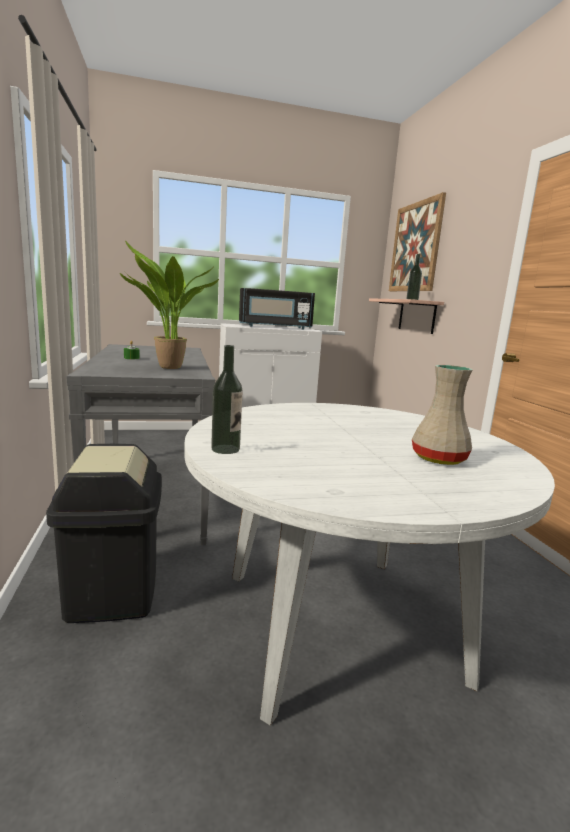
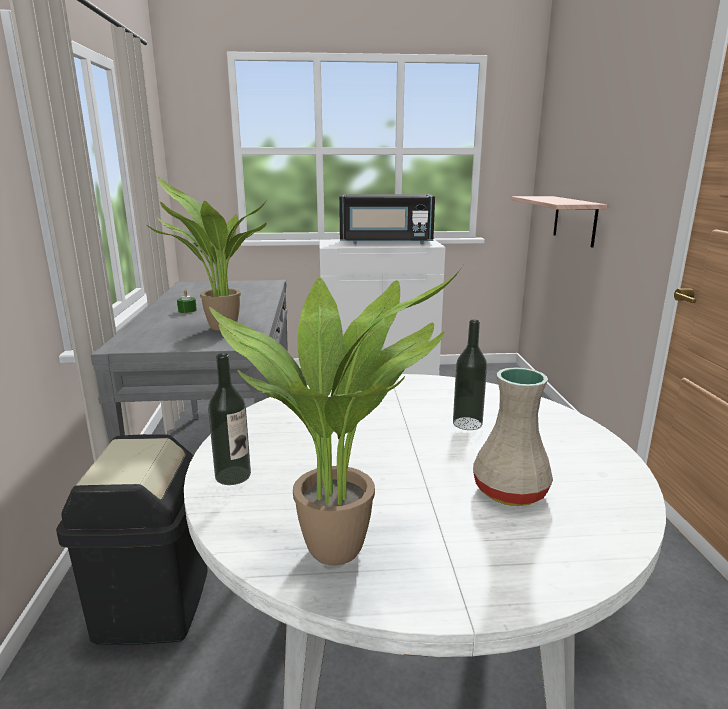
camera: 10 degrees right, 5 degrees up
(335, 483) = (341, 545): none -> potted plant
(412, 299) = (563, 202): bottle -> bottle (467, 423)
(415, 247) = (574, 124): picture -> none

